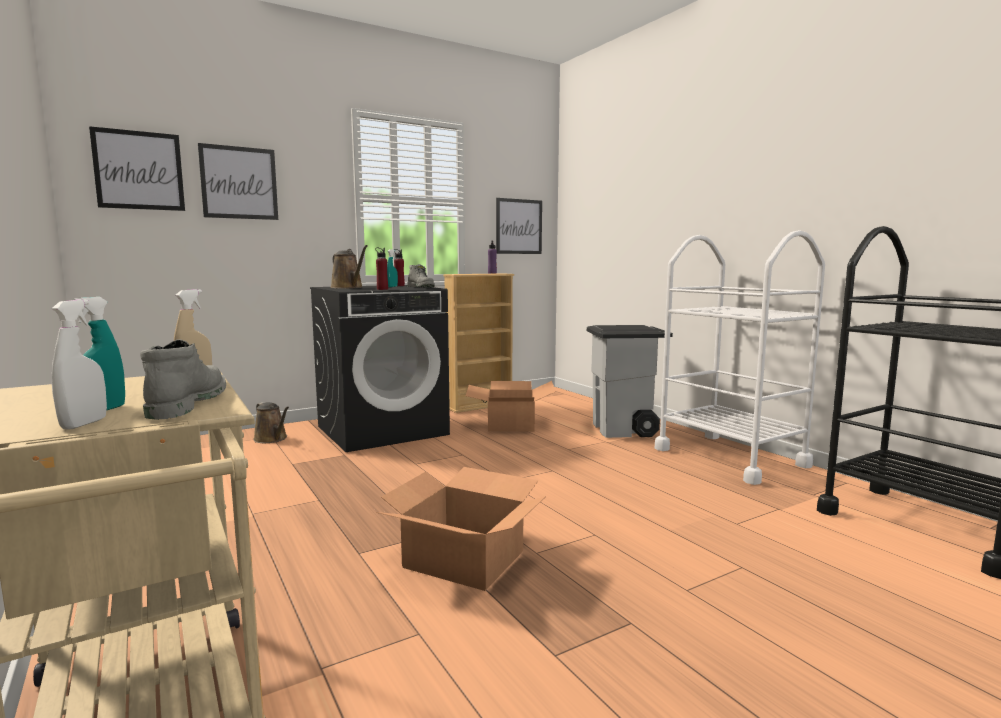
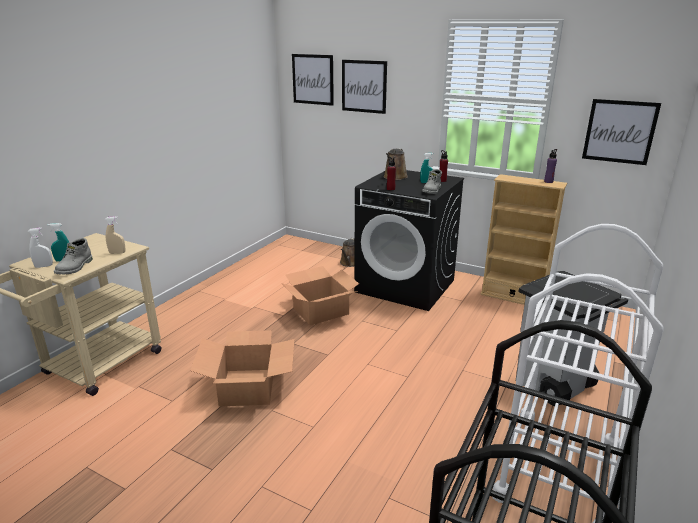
camera: 60 degrees right, 15 degrees up
(186, 404) = (75, 267): grey boot -> grey boot turned 135 degrees clockwise
(510, 424) = (486, 325): cardboard box -> cardboard box (320, 311)

